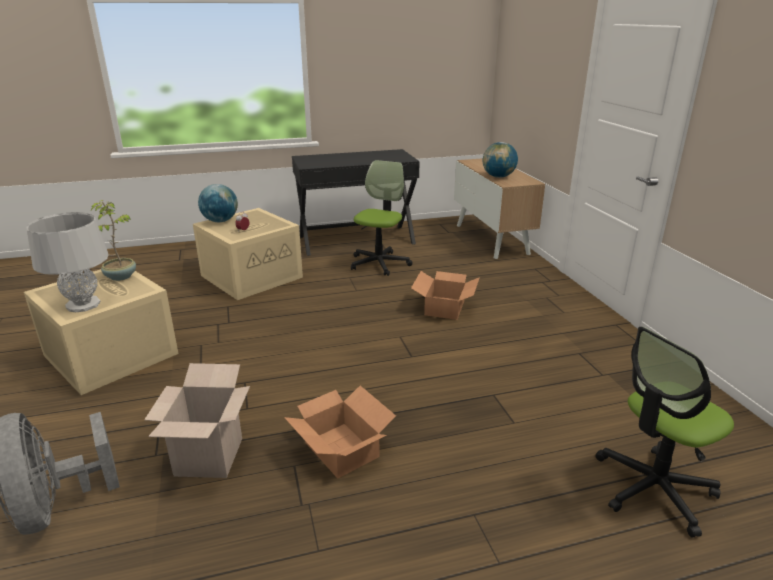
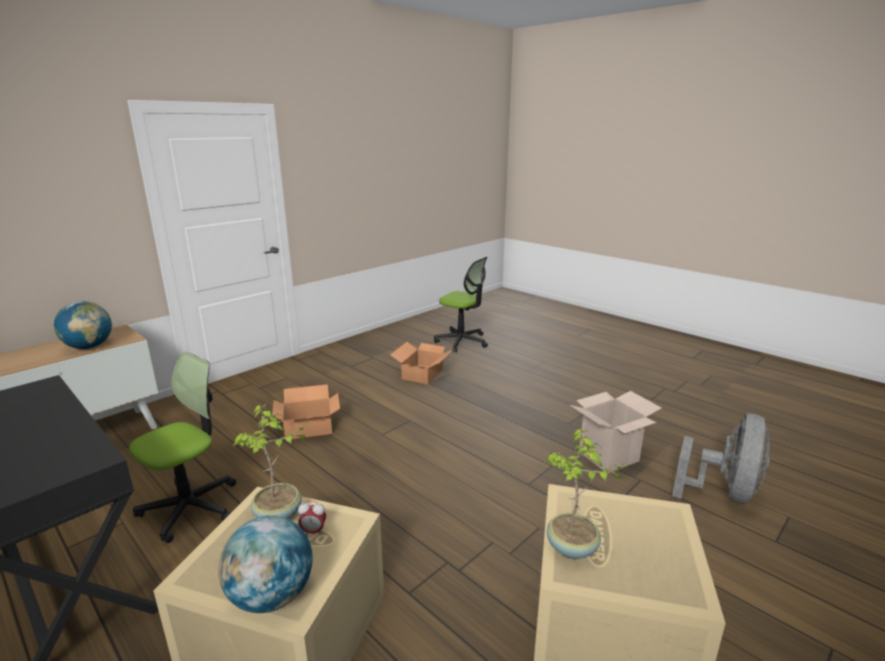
camera: 120 degrees left, 5 degrees down
(83, 304) = (650, 522): grey table lamp -> none
(267, 226) = (279, 515): none -> potted plant
(341, 450) = (537, 414): cardboard box -> cardboard box (423, 374)
(379, 263) = (190, 507): office chair -> office chair turned 135 degrees clockwise

